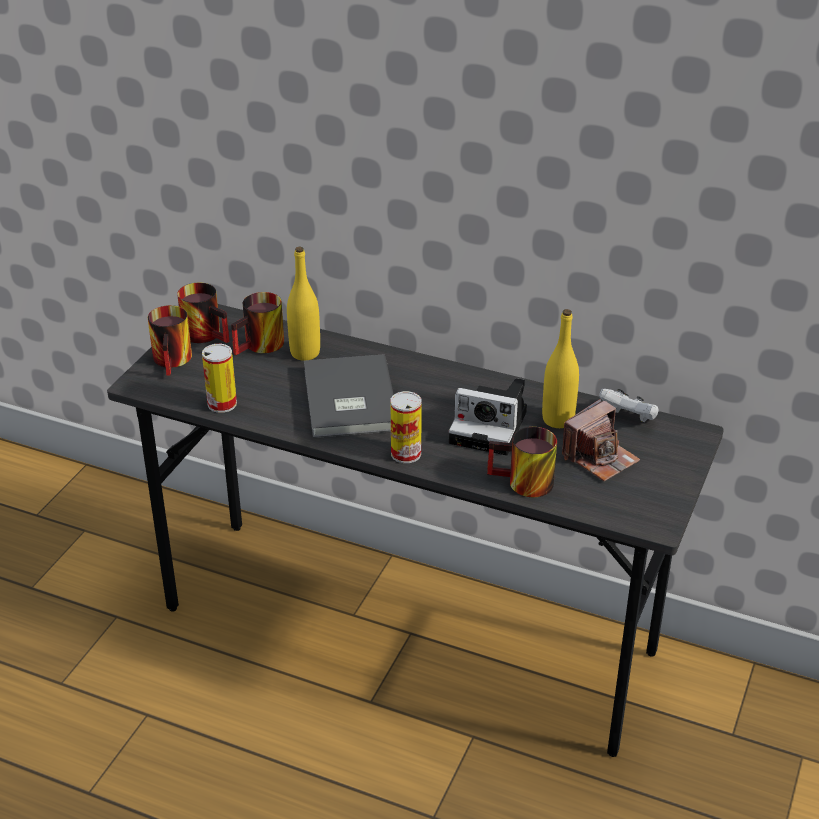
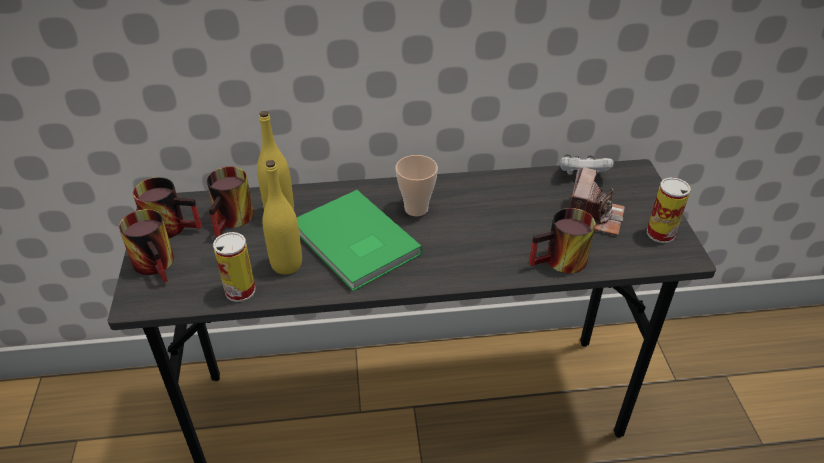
camera: 30 degrees left, 5 degrees up
(347, 401) = (354, 243): grey book -> green book
(406, 453) = (445, 273): can -> can (660, 233)
(430, 391) = (416, 209): none -> cup
(492, 427) = (492, 222): camera -> none
(558, 419) = (534, 196): yellow bottle -> yellow bottle (286, 264)

